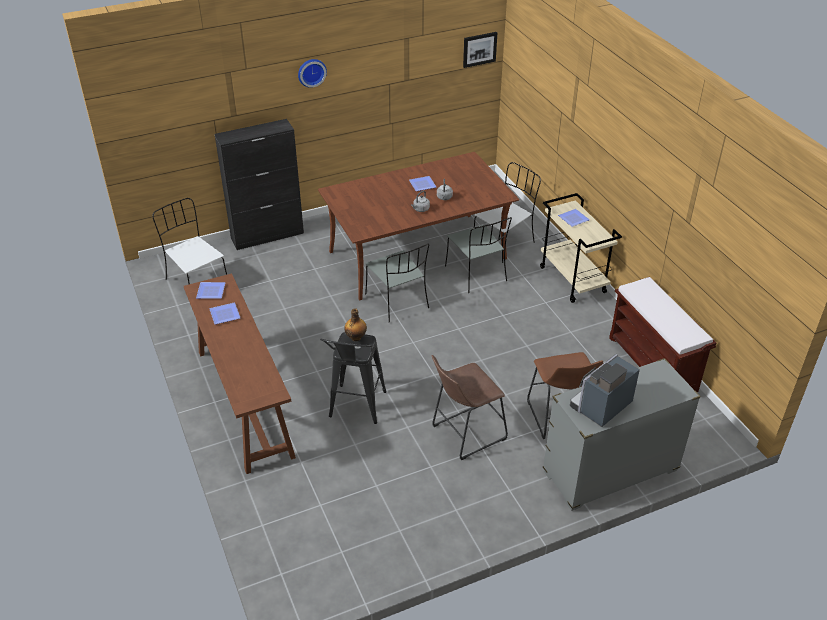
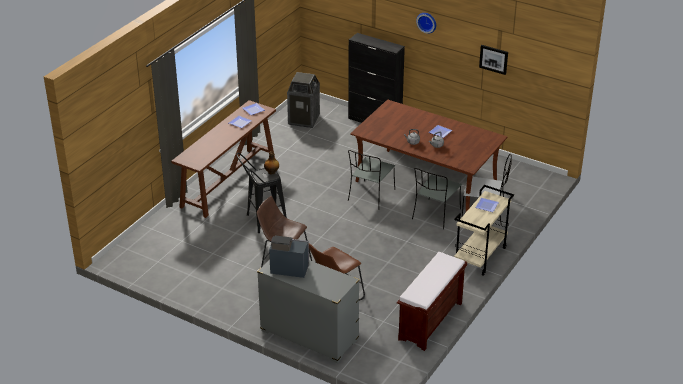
camera: 55 degrees right, 5 degrees down
(196, 282) = (304, 119): white chair -> trash can
(479, 49) = (558, 66): picture -> picture (494, 59)

